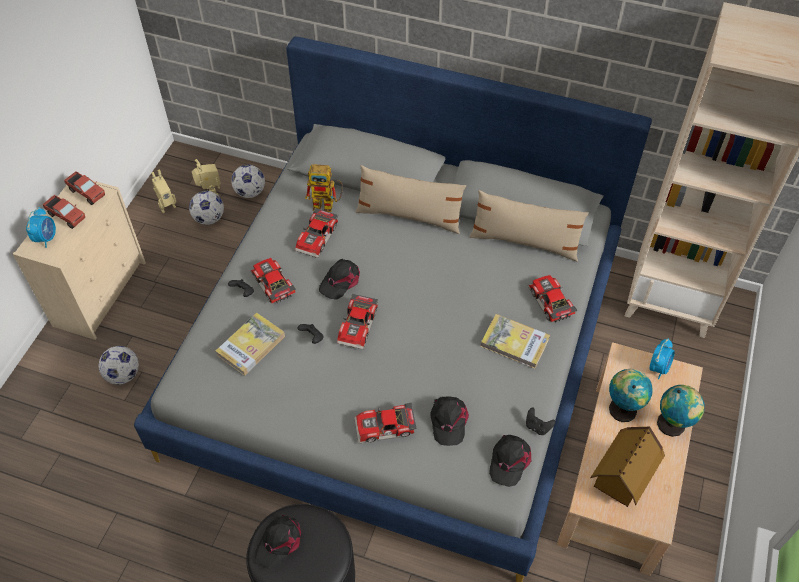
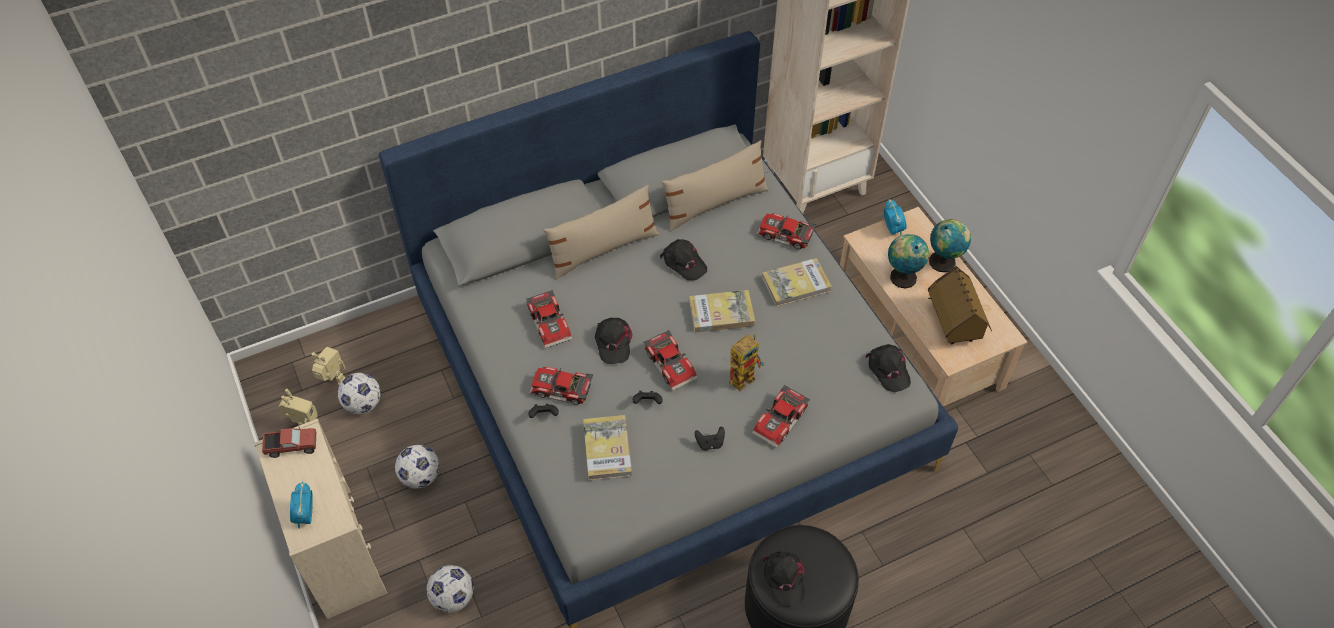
camera: 45 degrees left, 0 degrees up
(46, 238) = (306, 515): alarm clock -> alarm clock turned 150 degrees counterclockwise
(66, 216) = (300, 482): toy truck -> none
(250, 192) = (374, 352): football -> football (420, 476)
(328, 205) = (524, 291): toy robot -> toy robot (744, 375)
(435, 320) = (721, 313): none -> book
(448, 421) = (818, 378): black cap -> black cap (683, 262)
(537, 426) = (878, 330): black game controller -> black game controller (710, 443)

